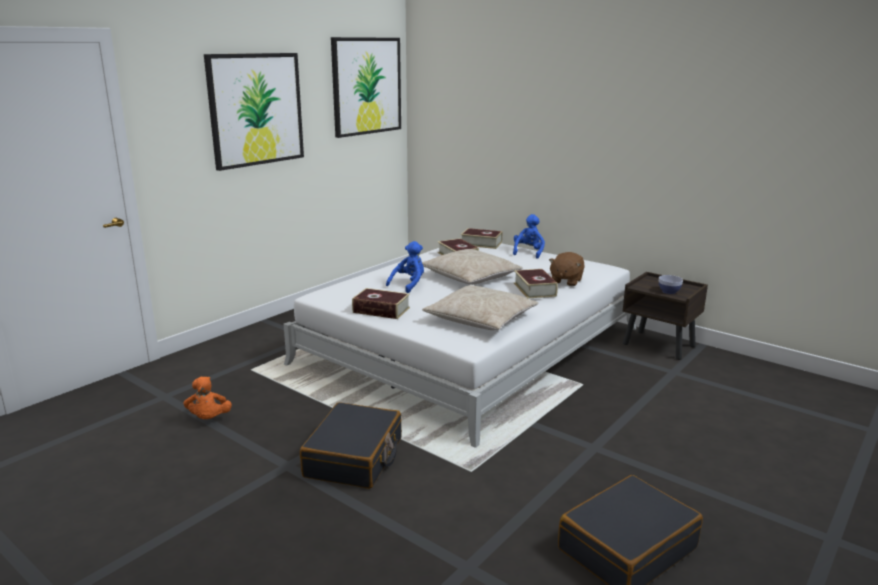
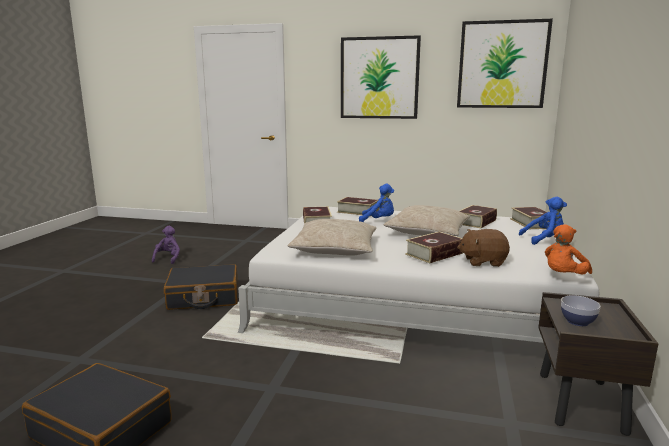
camera: 65 degrees right, 5 degrees down
(154, 472) = (168, 258): none -> purple plush toy
(209, 419) = (228, 254): orange plush toy -> orange plush toy (563, 276)
(359, 285) = (358, 211): none -> book

